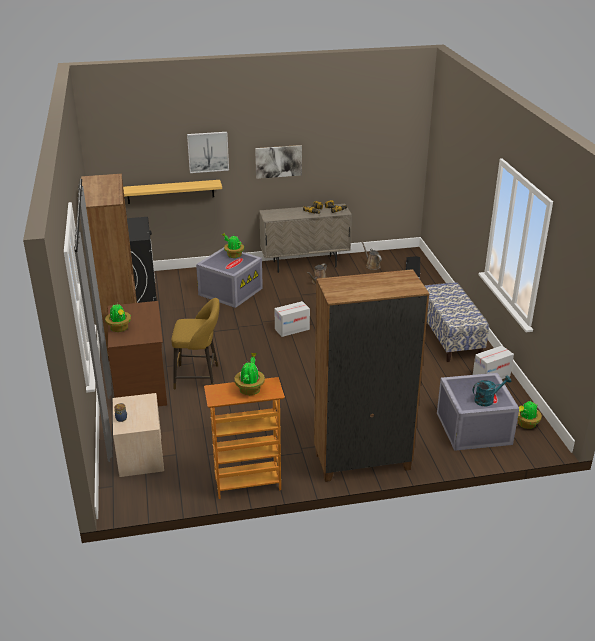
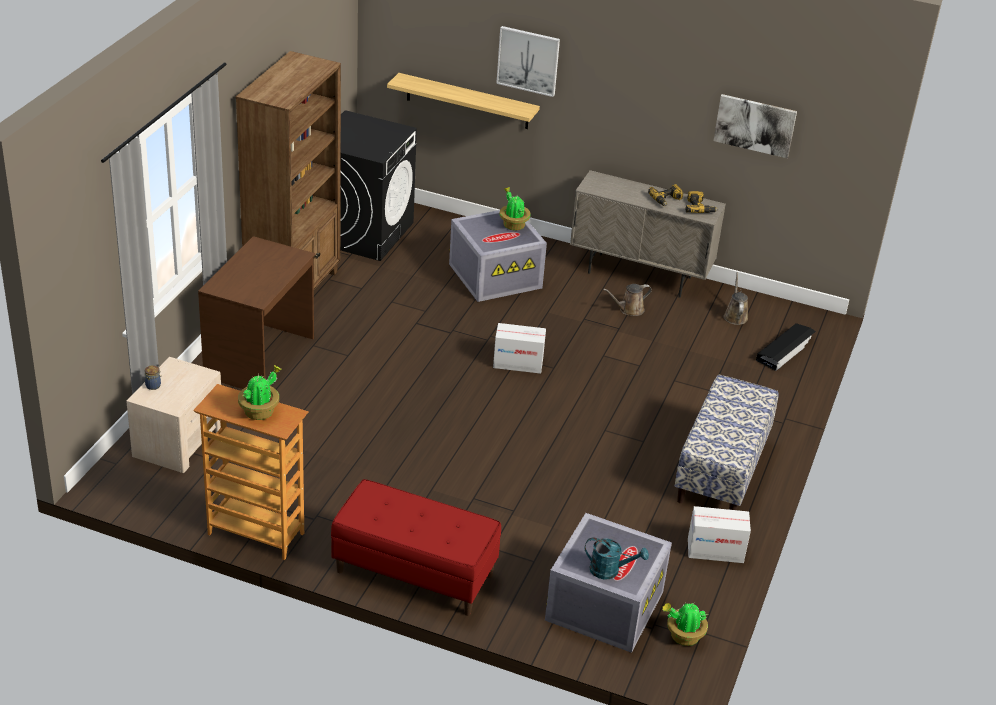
camera: 30 degrees right, 5 degrees up
(119, 328) = (234, 272): potted plant -> none
(199, 377) = (336, 377): yellow stool -> none
(278, 161) = (631, 106): picture -> picture (755, 125)
(361, 461) = (414, 574): brown bookcase -> red bench

